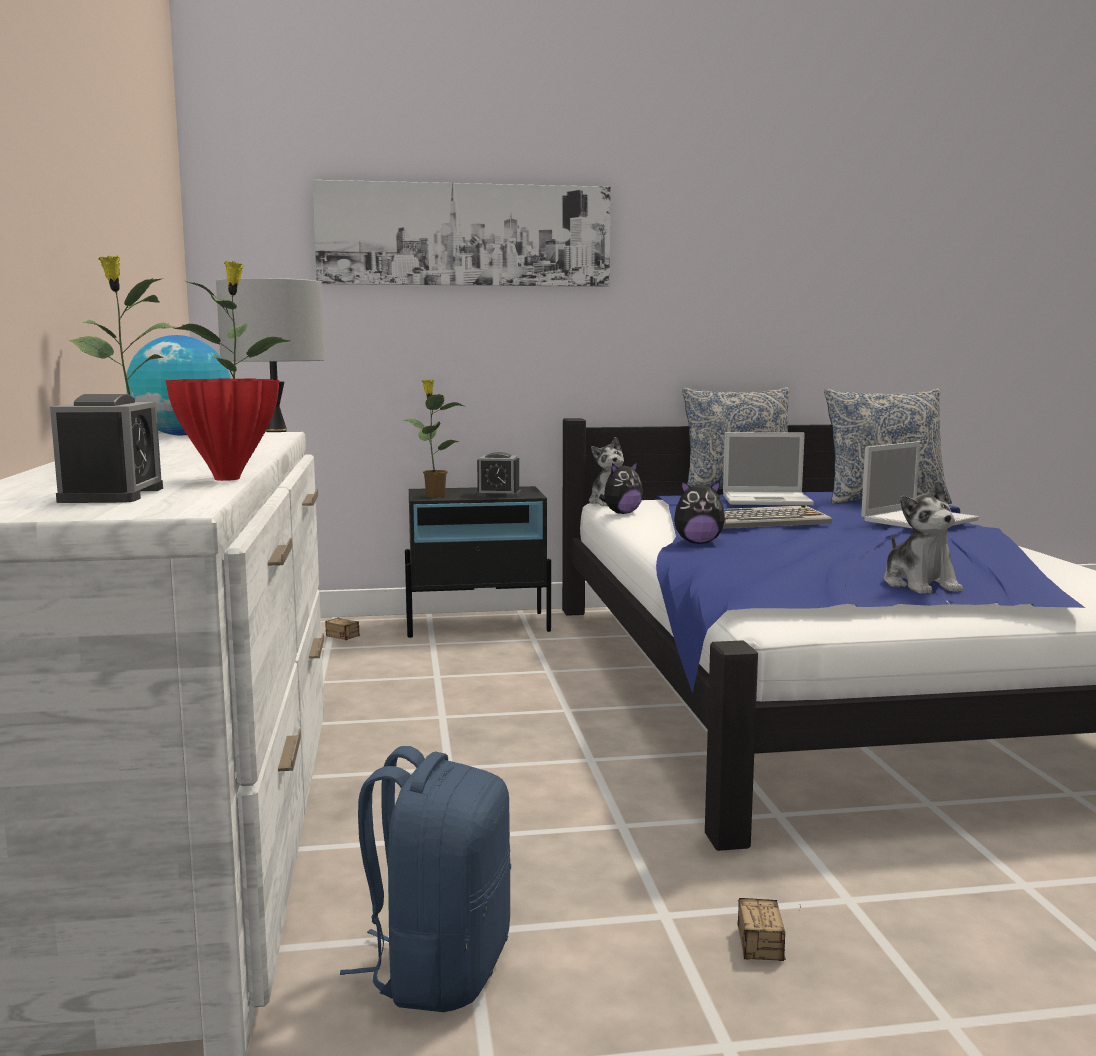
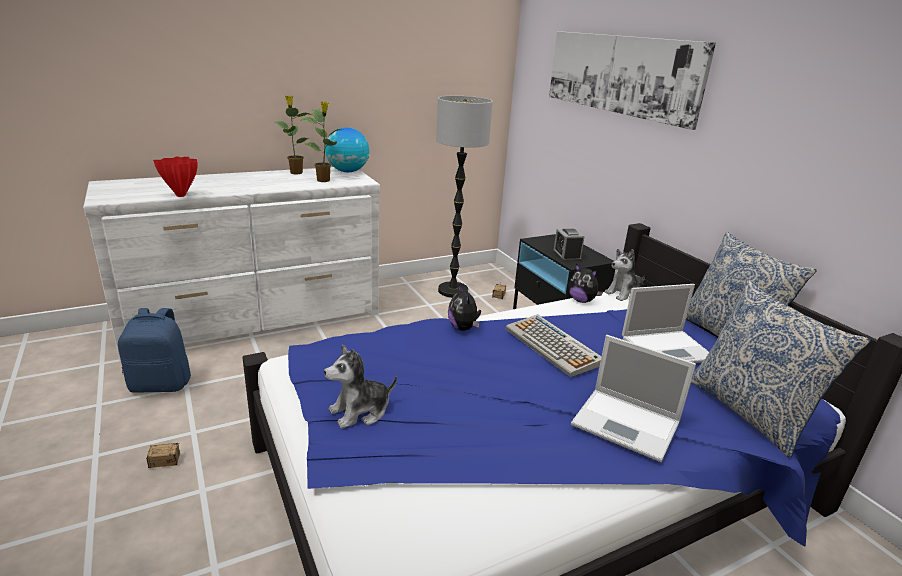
camera: 70 degrees right, 15 degrees up
(112, 495) = (140, 190): alarm clock -> none
(434, 496) = (542, 241): potted plant -> none
(768, 500) = (668, 348): laptop -> laptop turned 90 degrees counterclockwise

